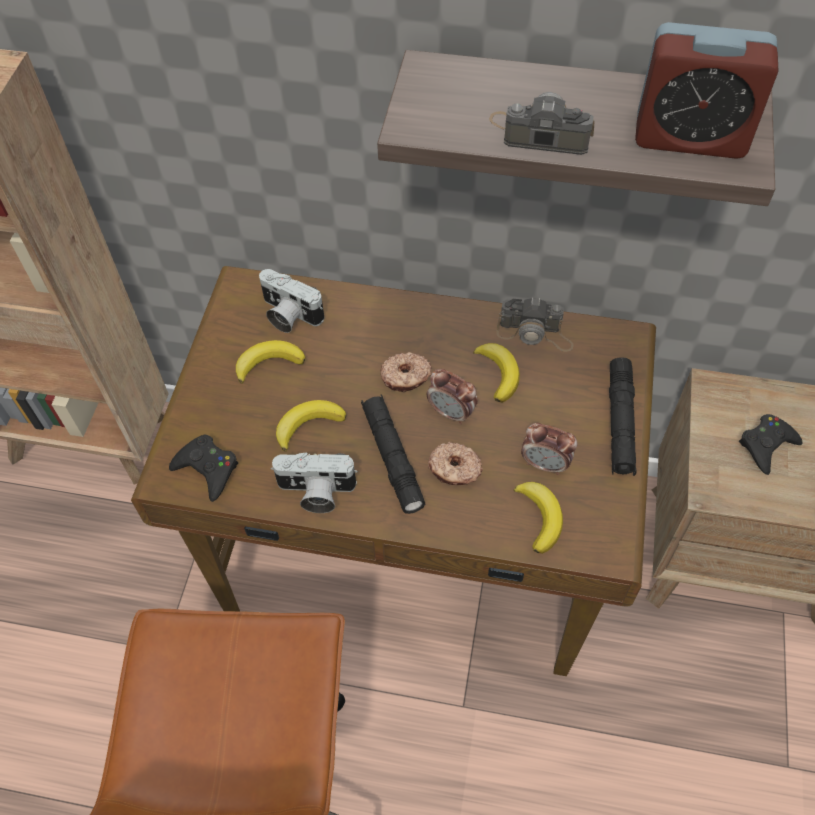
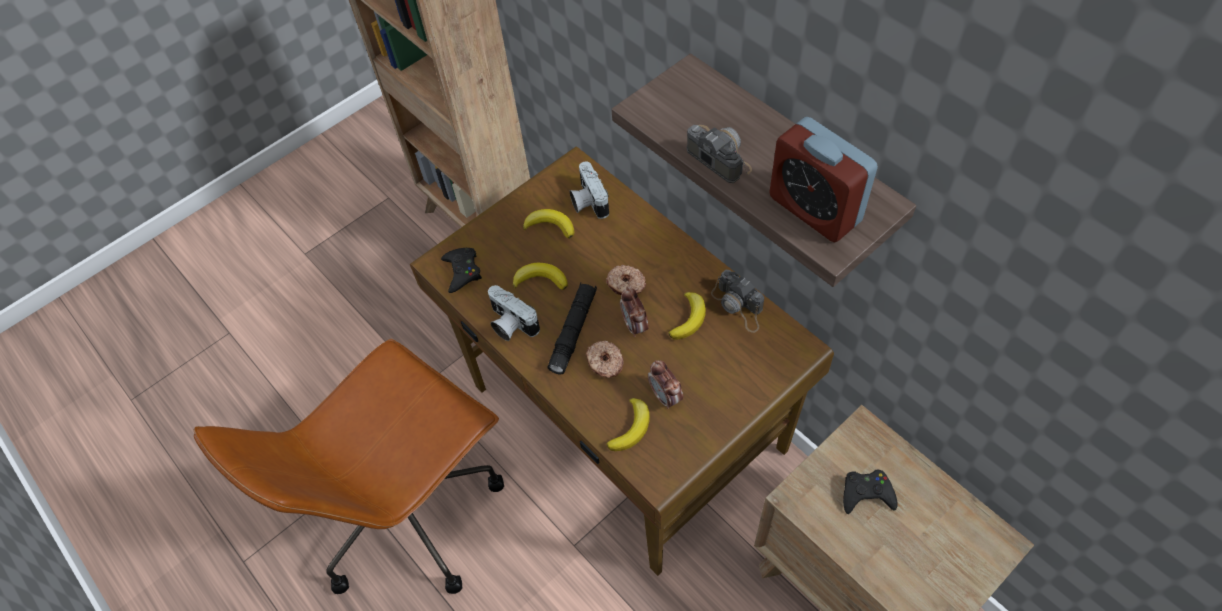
camera: 40 degrees right, 0 degrees up
(620, 422) = (741, 402): black flashlight -> none

